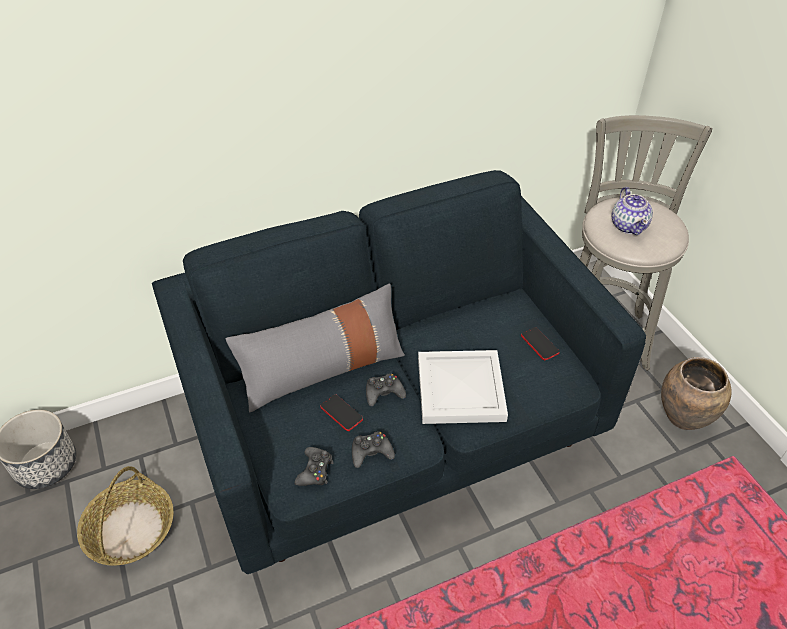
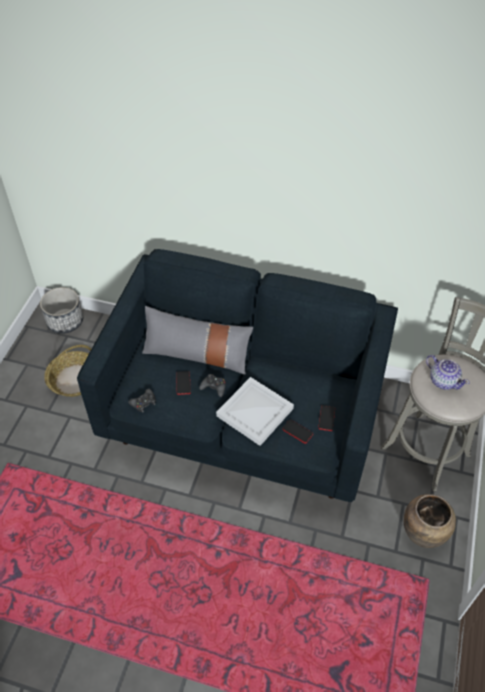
camera: 40 degrees right, 5 degrees up
(371, 452) = (177, 412): black game controller -> none
(527, 378) = (297, 432): none -> phone
(628, 225) = (443, 380): teapot -> teapot turned 75 degrees counterclockwise

